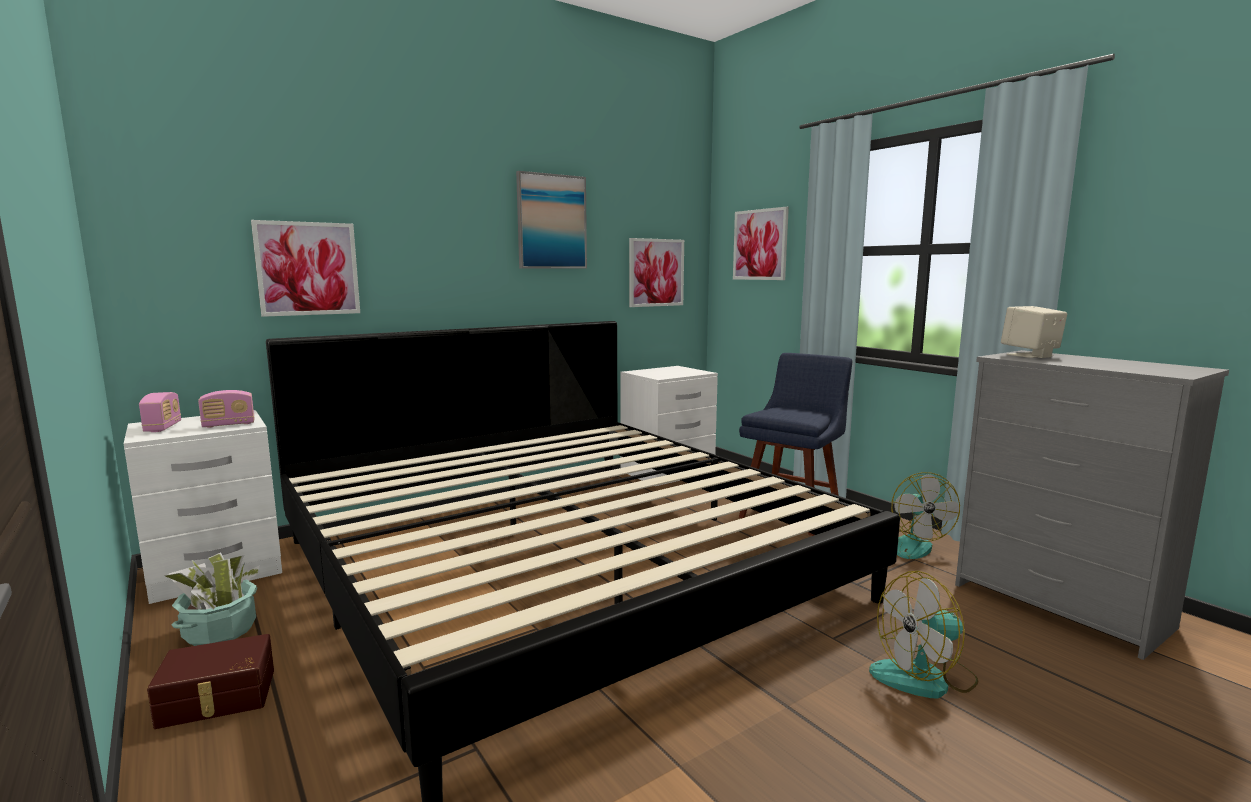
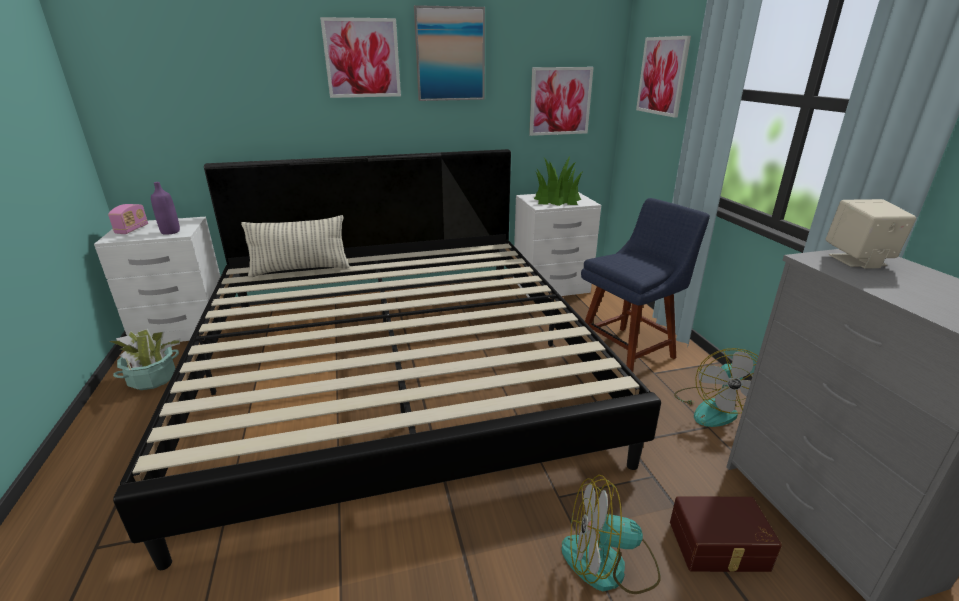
camera: 20 degrees right, 15 degrees up
(217, 699) = (115, 434): brown storage box -> brown storage box (719, 547)
(229, 425) = (170, 232): radio -> purple bottle
(307, 268) = (233, 105): picture -> picture (362, 58)
(395, 469) = (300, 270): none -> pillow
(668, 372) = (557, 199): none -> potted plant

